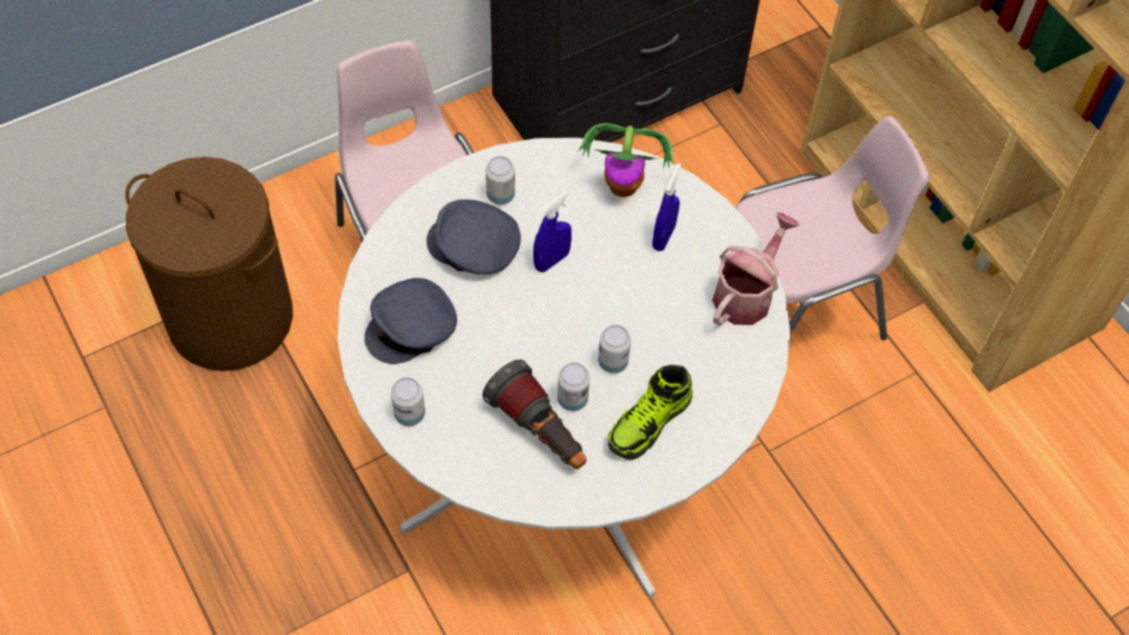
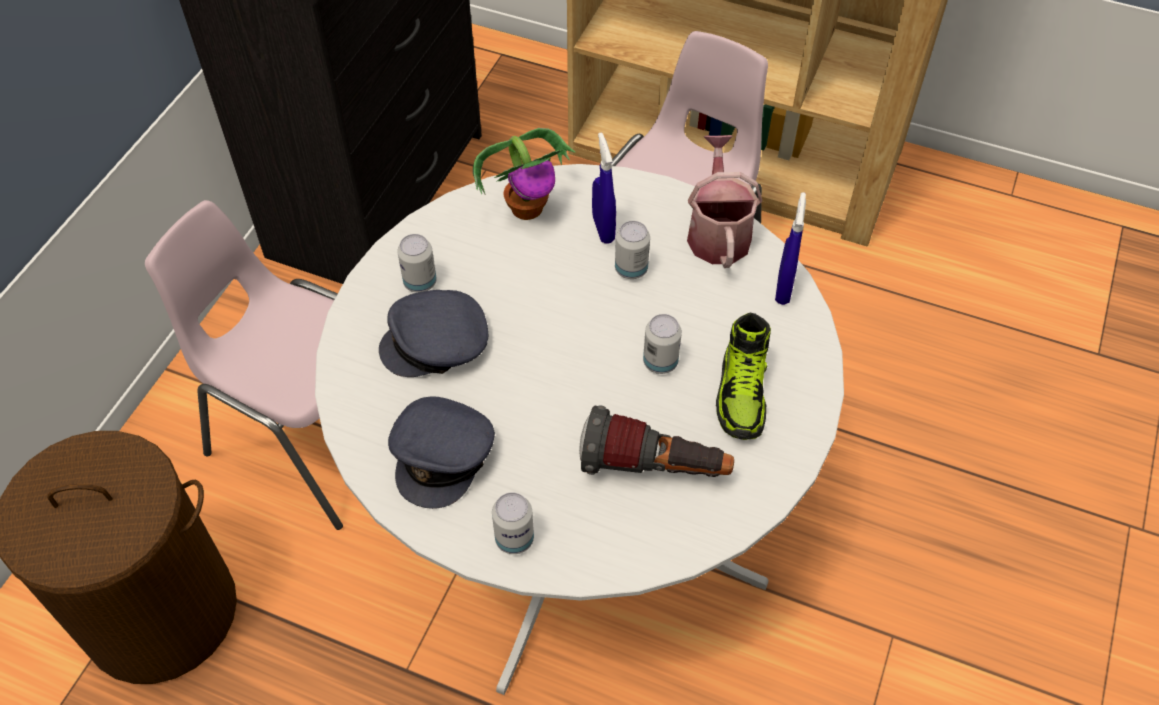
camera: 35 degrees left, 5 degrees down
(552, 260) = (522, 310): blue spray bottle -> blue spray bottle (783, 288)
(572, 399) = (655, 419): can -> can (631, 269)

